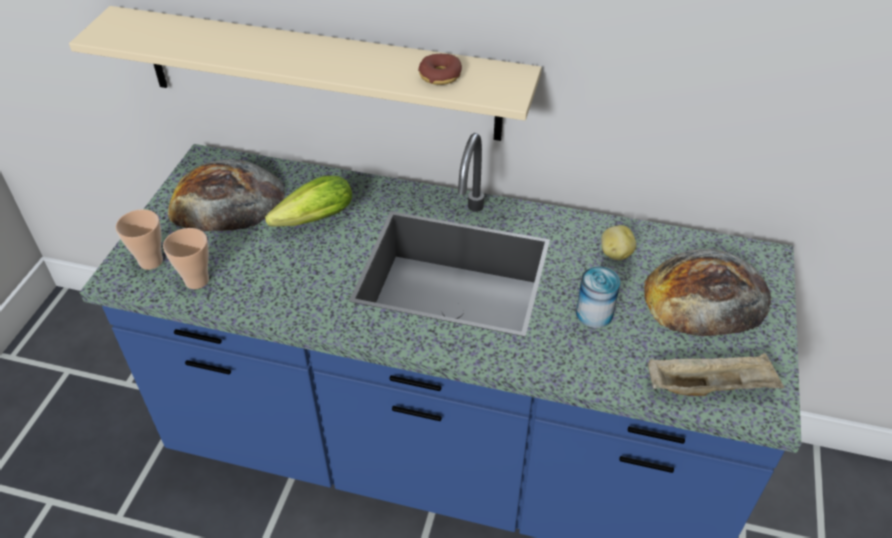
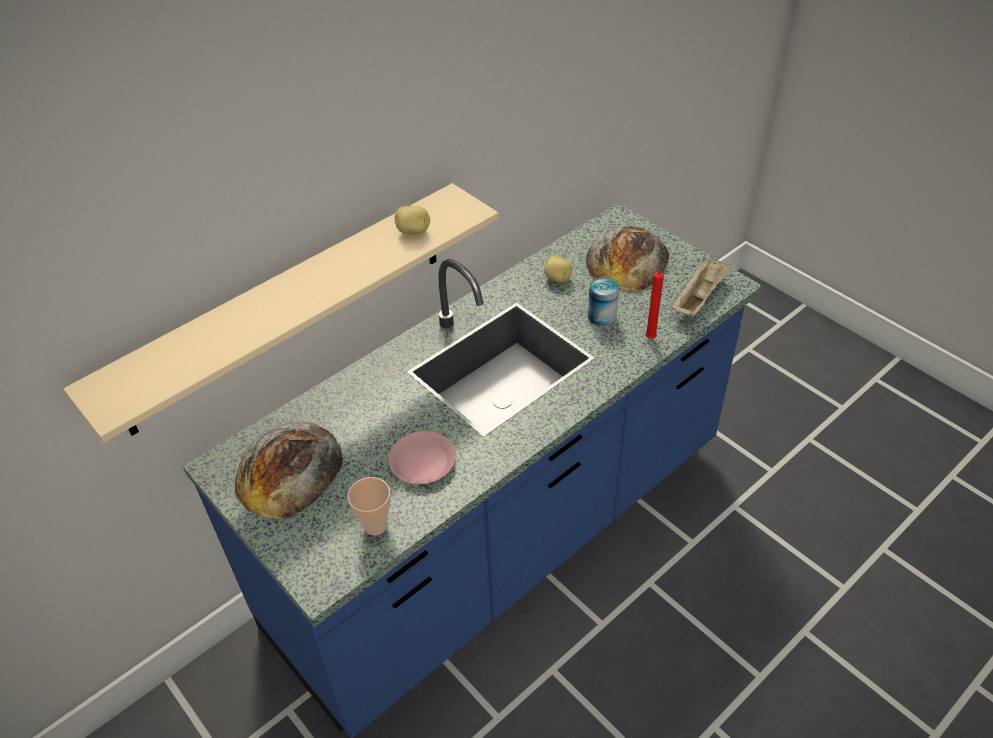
camera: 55 degrees left, 0 degrees up
(151, 261) = (320, 551): cup -> none
(288, 274) = (422, 462): none -> pink plate
(310, 221) = (372, 424): lettuce -> none
(440, 76) = (414, 232): donut -> potato
(596, 371) = (650, 339): none -> red candle

